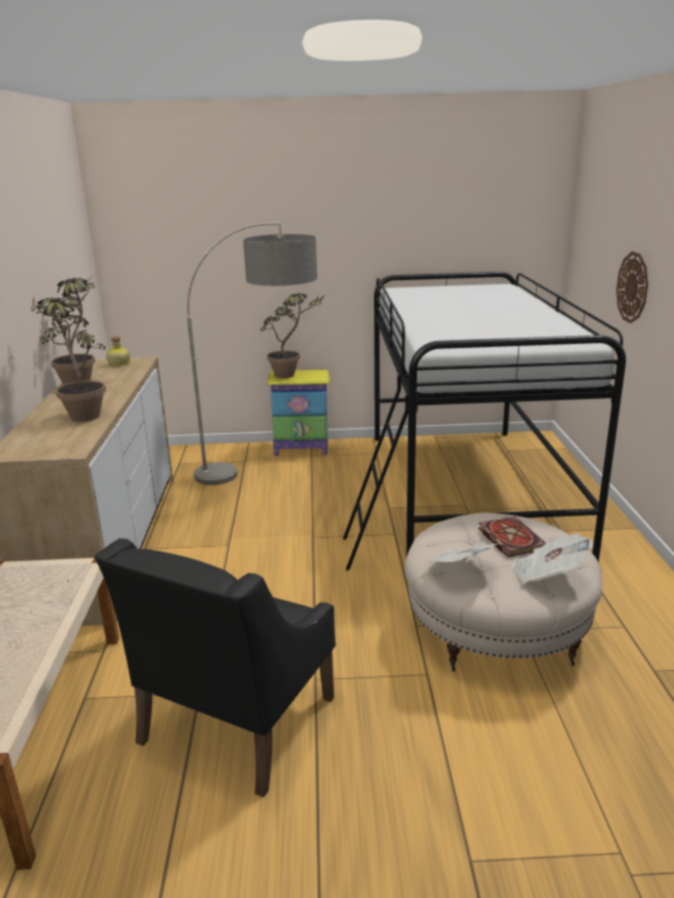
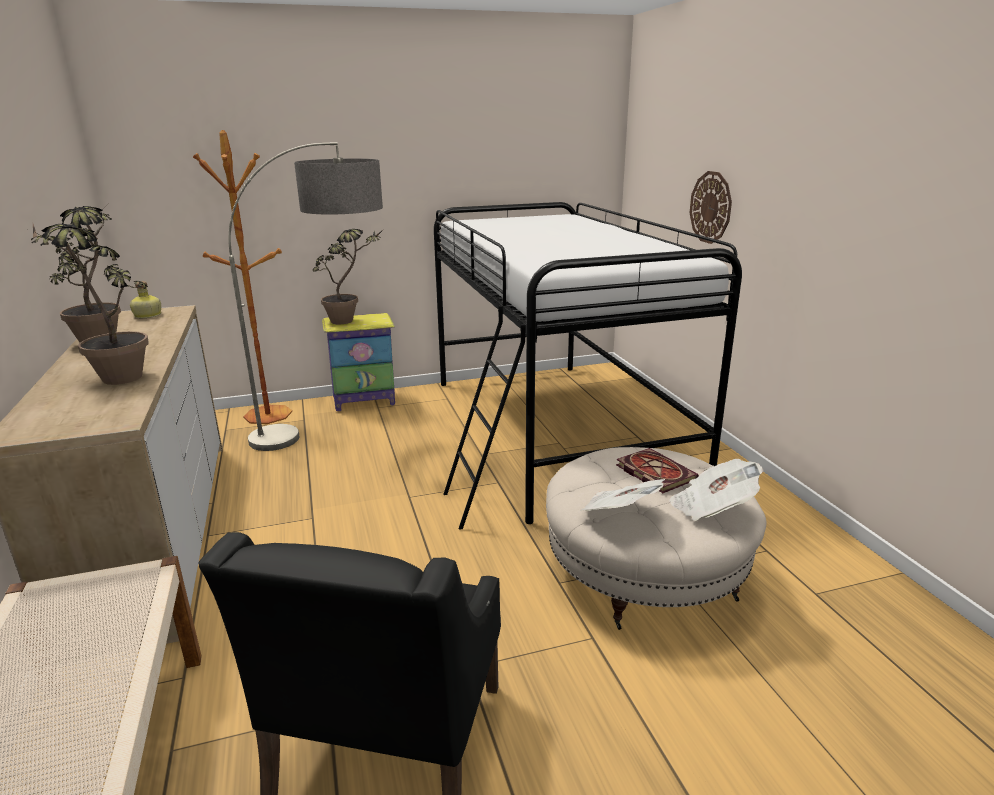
camera: 15 degrees left, 0 degrees up
(217, 453) = (268, 414): none -> orange clothes rack

